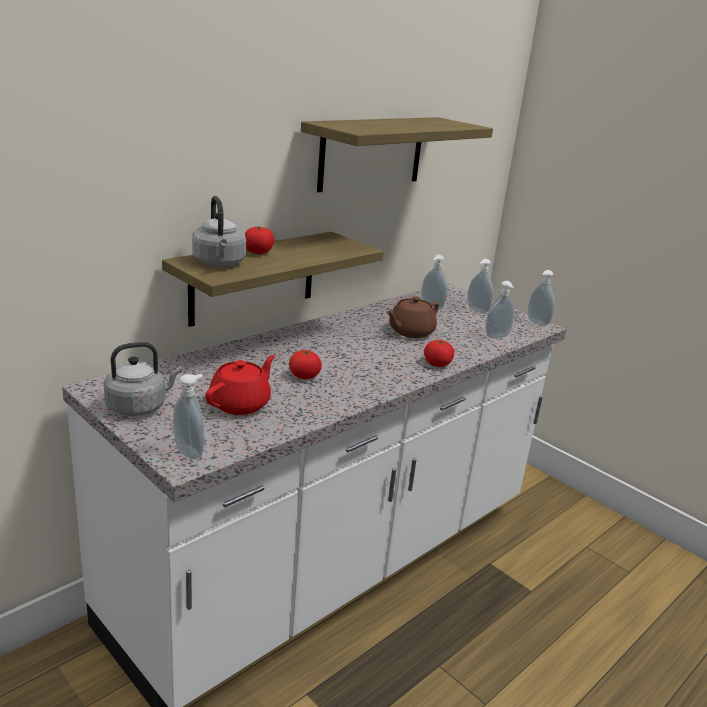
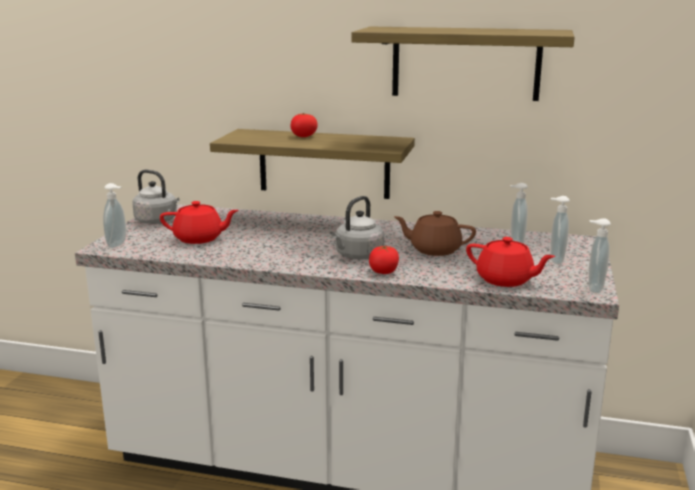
camera: 60 degrees right, 5 degrees down
(219, 263) = (256, 135): grey kettle -> grey kettle (357, 256)
(304, 376) = (273, 242): tomato -> none
(497, 337) = (505, 280): soap dispenser -> red teapot

